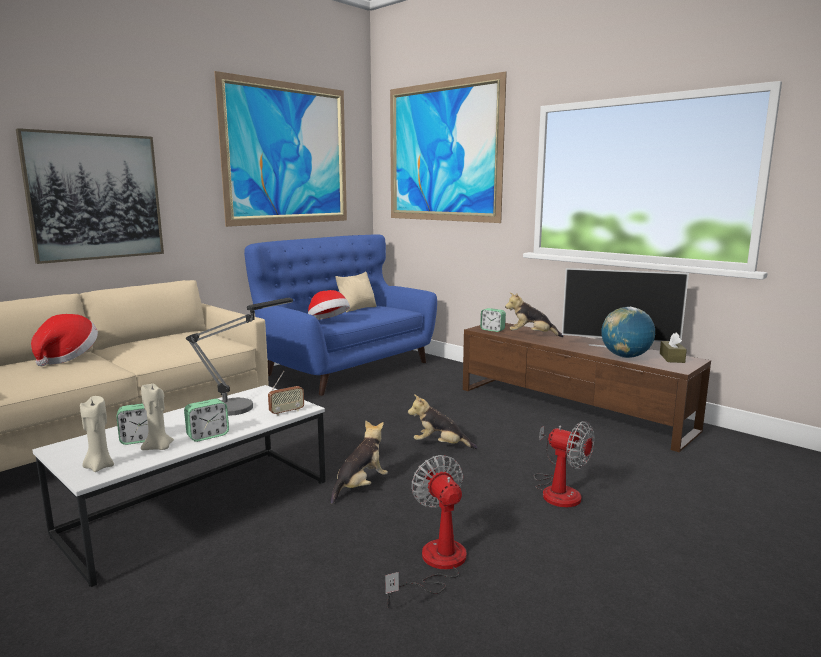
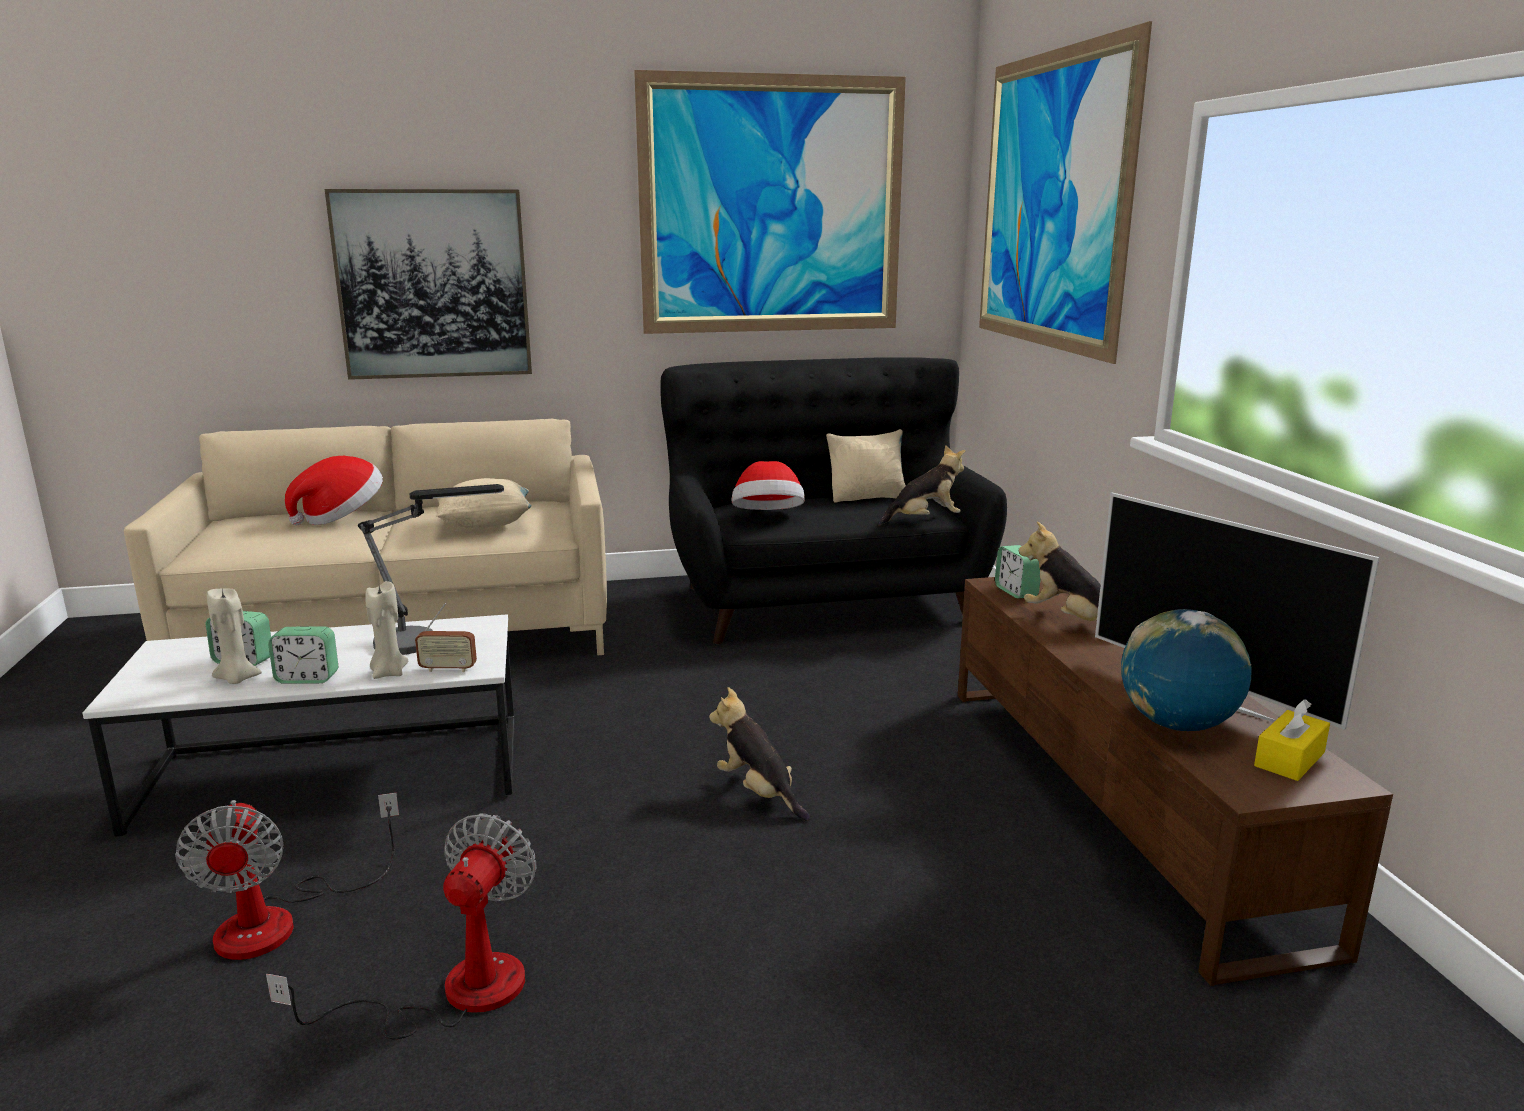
camera: 35 degrees right, 5 degrees up
(99, 467) = (149, 686): beige candle -> beige candle (388, 673)
(183, 346) = (486, 525): none -> beige pillow
(346, 367) = (824, 601): blue sofa -> black sofa
(360, 486) = (547, 820): plush toy -> plush toy (924, 520)
(558, 490) = (824, 956): fan -> fan (281, 919)
(672, 358) = (1289, 759): brown tissue box -> yellow tissue box

